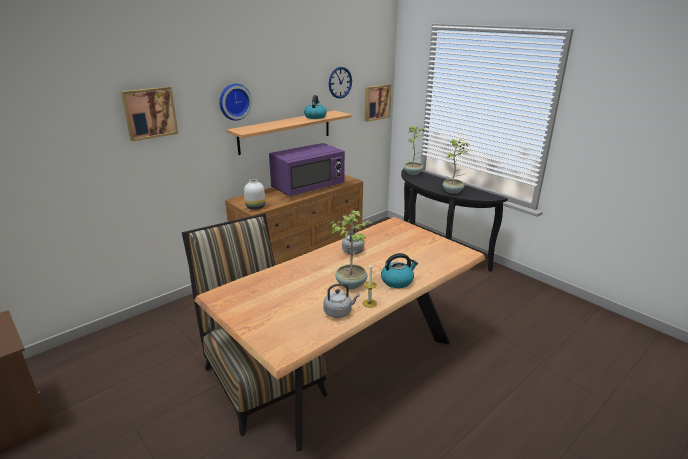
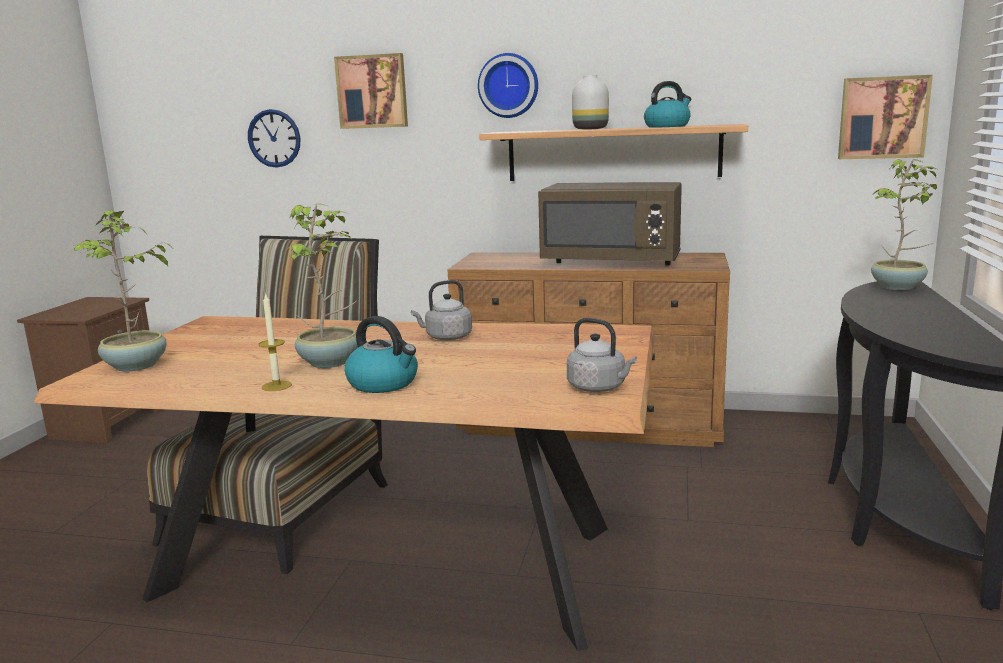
camera: 55 degrees right, 10 degrees down
(256, 207) = (478, 264): white vase -> white vase (591, 129)
(308, 187) = (612, 261): purple microwave -> brown microwave
(339, 312) = (227, 377): grey kettle -> grey kettle (599, 388)
(340, 82) = (763, 64): wall clock -> wall clock (274, 138)
(453, 191) = (904, 326): potted plant -> potted plant (136, 366)

